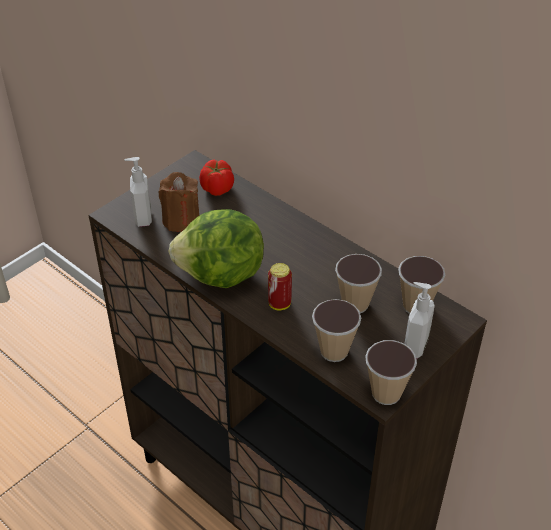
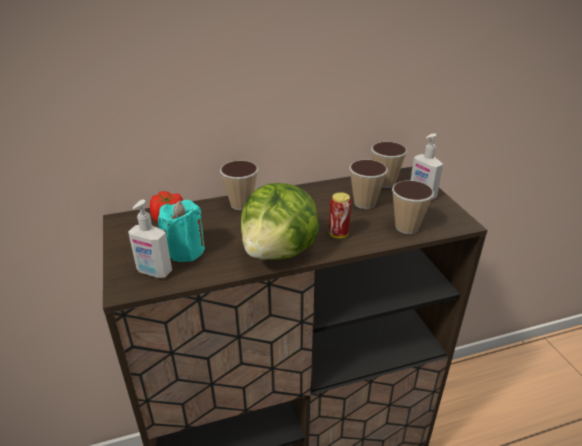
camera: 60 degrees left, 10 degrees down
(181, 220) = (185, 250): brown candle -> turquoise candle
(386, 393) = (461, 220): cup -> cup (241, 204)

